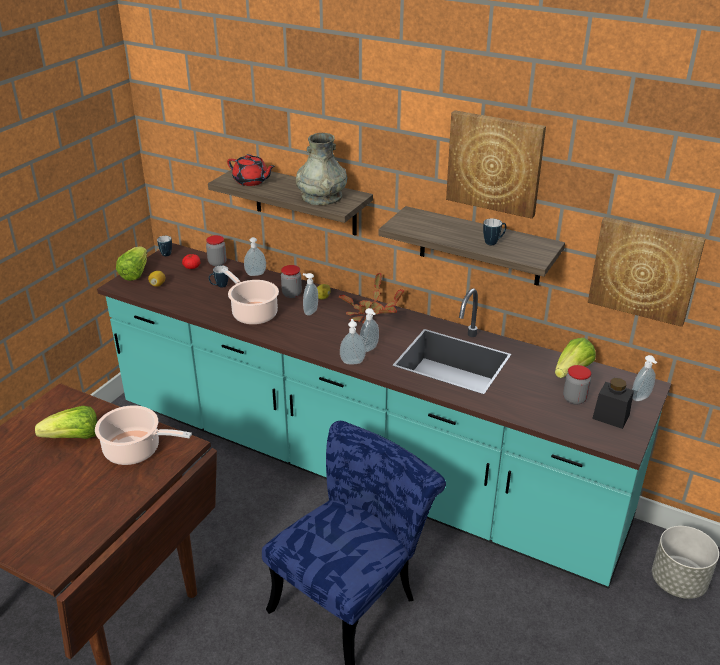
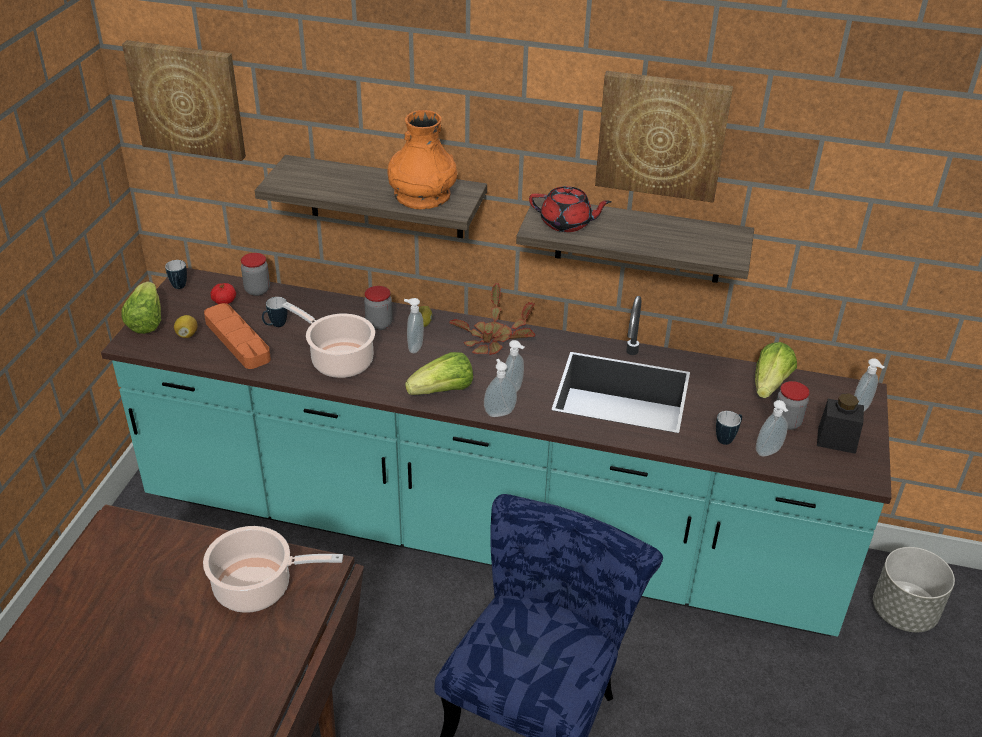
camera: 15 degrees left, 5 degrees up
(73, 438) = (162, 584): lettuce -> lettuce (443, 391)
(189, 292) = (237, 340): none -> orange tray
(251, 181) = (315, 181): red teapot -> red teapot (567, 223)
(256, 275) = (318, 302): soap dispenser -> soap dispenser (769, 453)
(321, 196) = (422, 195): grey vase -> orange vase
(493, 242) = (670, 238): mug -> mug (727, 438)
(644, 270) = (856, 253): picture -> picture (187, 99)

